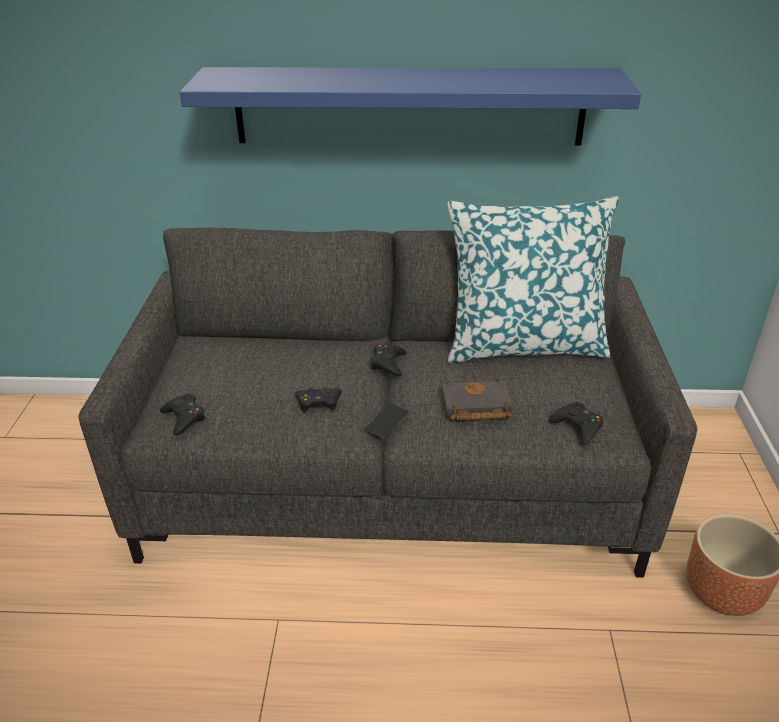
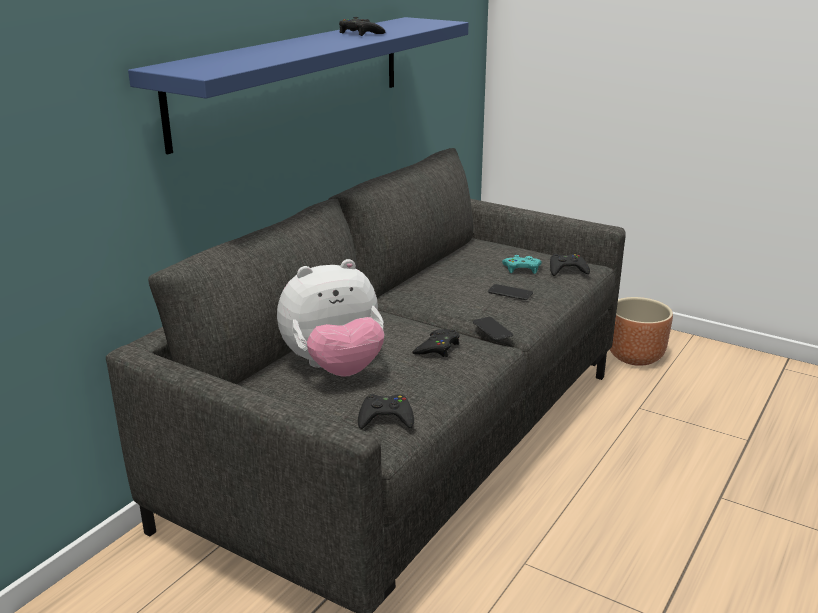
camera: 60 degrees left, 10 degrees down
(245, 366) = (335, 368): none -> plush toy
(388, 363) = (409, 308): black game controller -> black game controller (360, 33)
(474, 407) = (510, 293): black book -> phone
(523, 344) = (450, 256): pillow -> none
(542, 396) = (522, 269): none -> turquoise game controller

